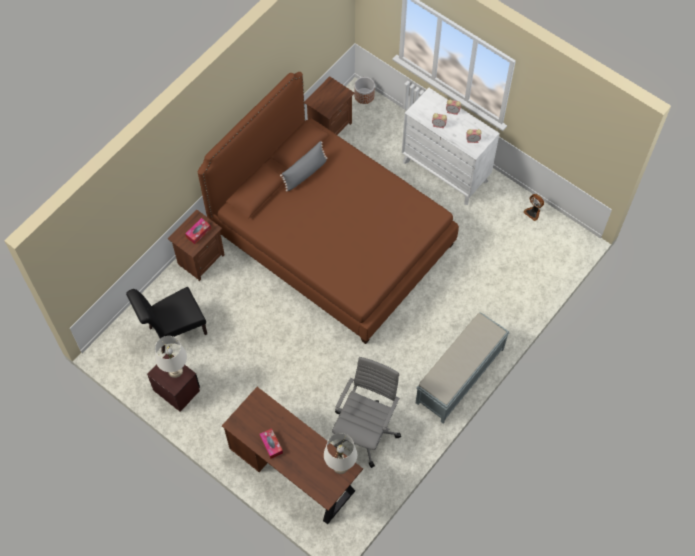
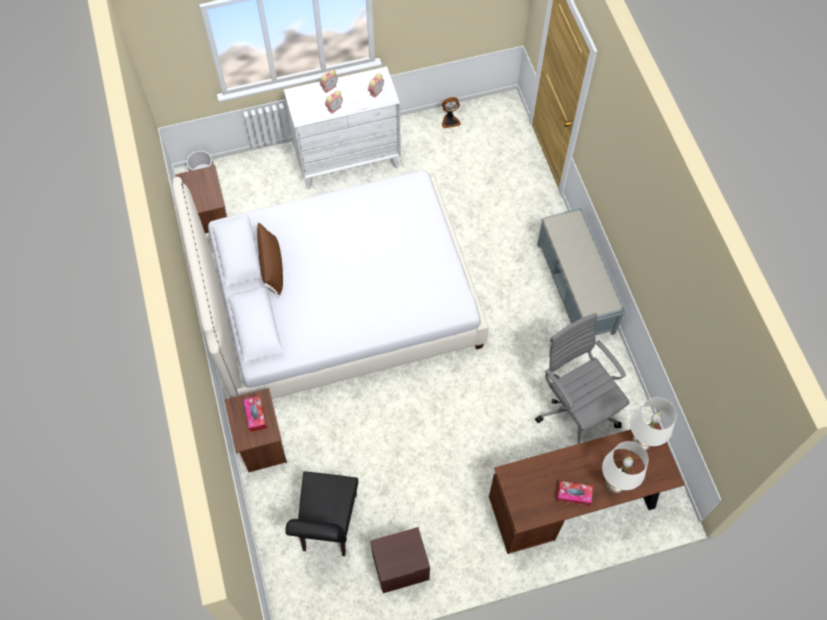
camera: 55 degrees left, 0 degrees up
(175, 371) = (399, 547): white table lamp -> white table lamp (616, 483)
(305, 173) = (272, 266): grey pillow -> brown pillow
(331, 238) = (339, 304): brown bed -> white bed

